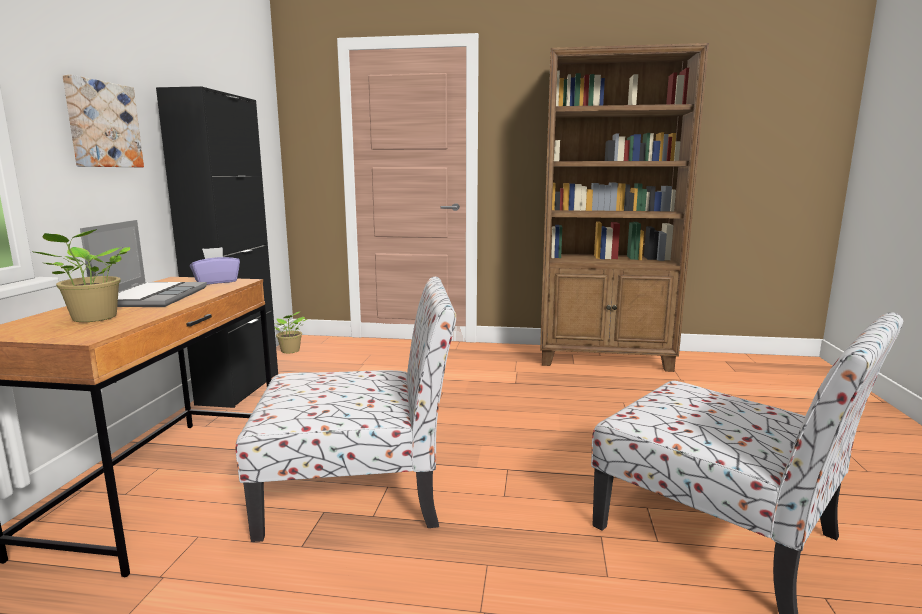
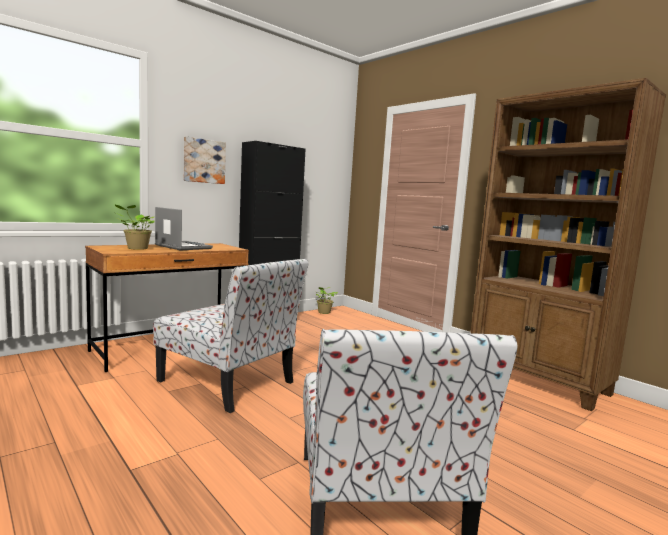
camera: 40 degrees right, 5 degrees down
(152, 297) = (182, 247): laptop -> laptop turned 90 degrees counterclockwise
(216, 282) = (226, 247): purple tissue box -> none

